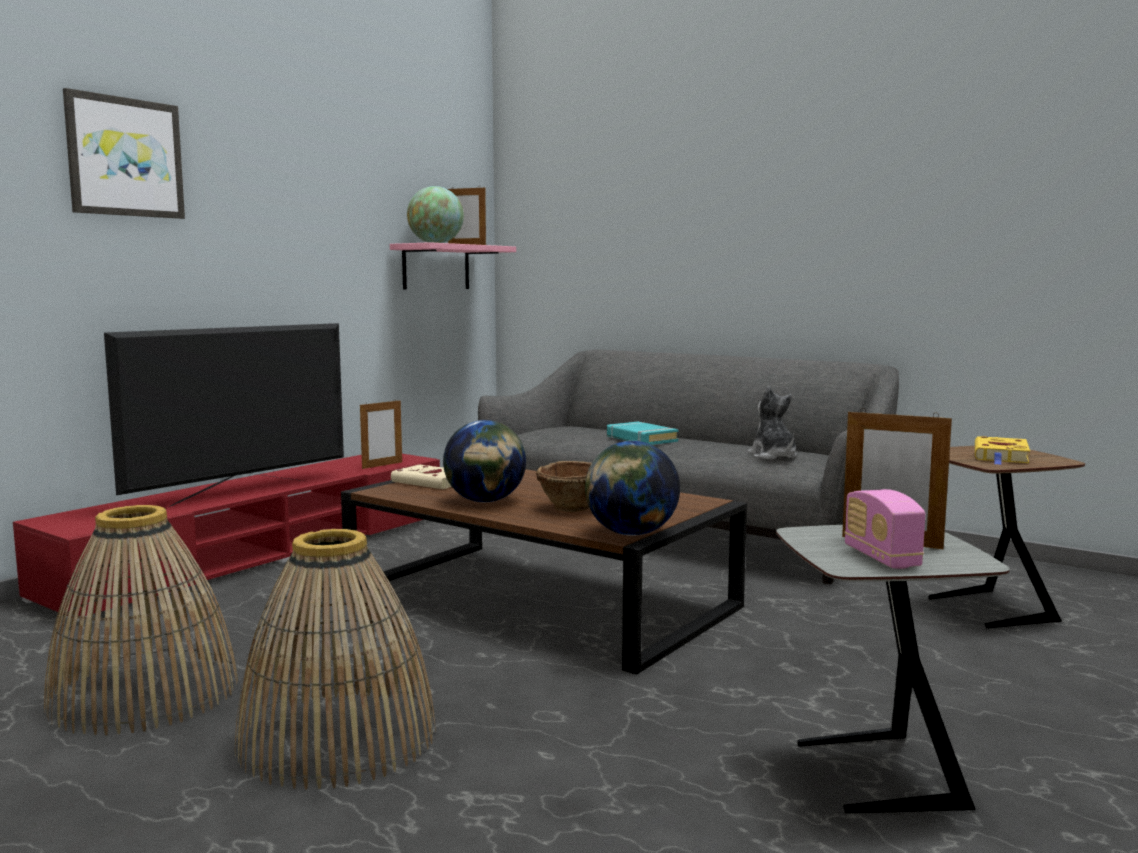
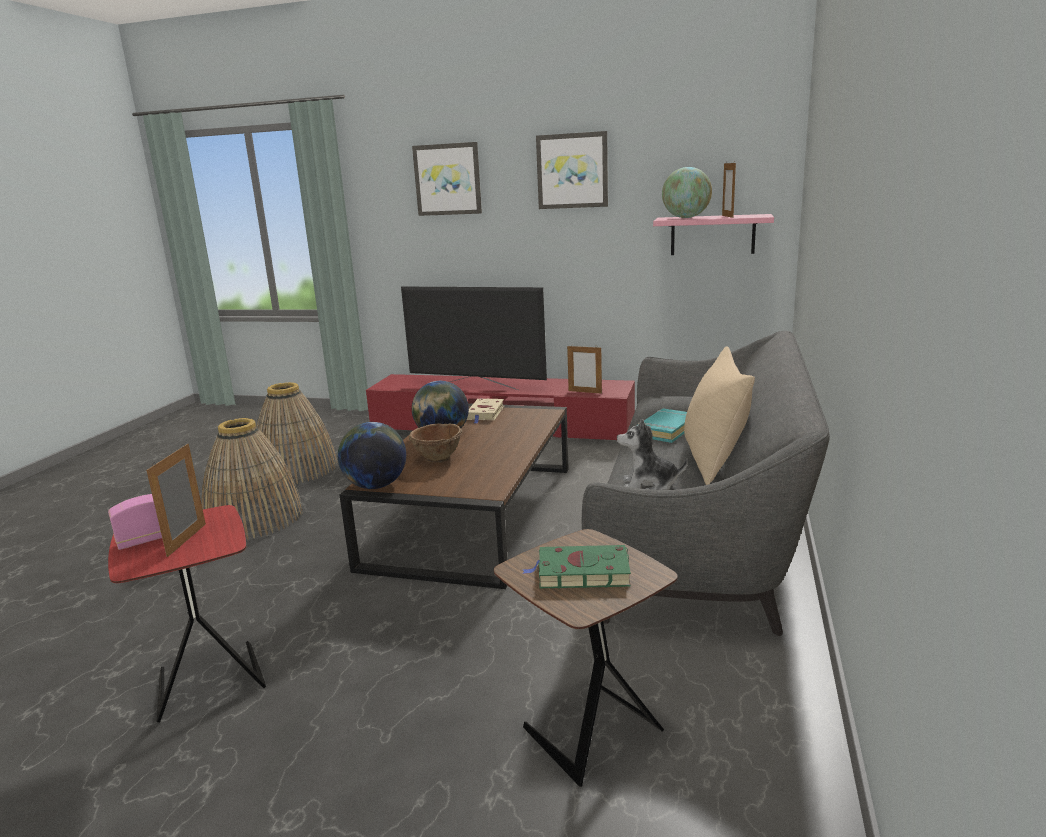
camera: 70 degrees right, 10 degrees up
(301, 173) = (572, 171): none -> picture
(731, 441) = (714, 460): none -> beige pillow
(773, 456) = (648, 485): plush toy -> plush toy turned 135 degrees counterclockwise
(874, 775) = (208, 678): grey side table -> red side table
(1001, 456) = (580, 573): yellow book -> green book

